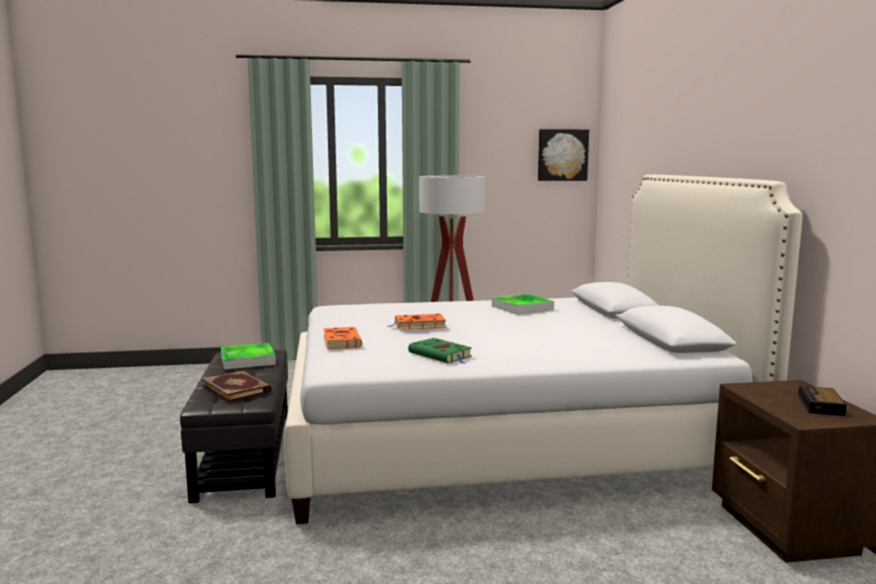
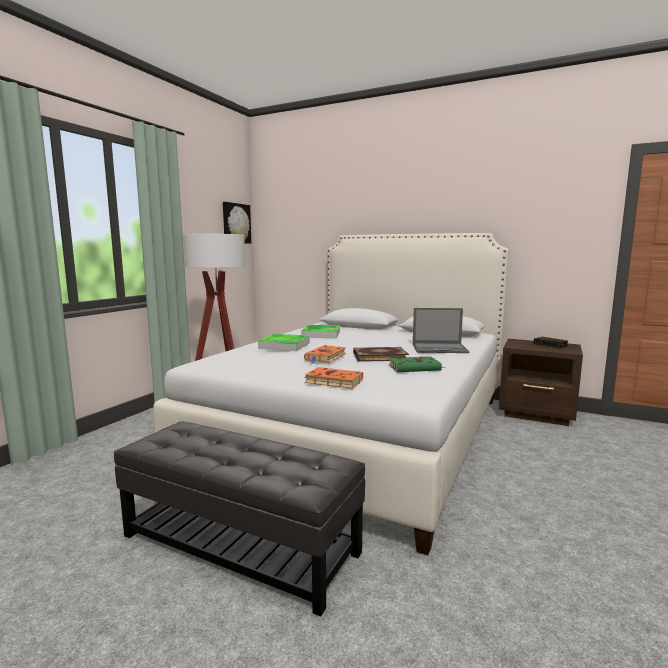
camera: 55 degrees left, 0 degrees up
(237, 389) = (285, 463): book -> book (379, 356)
(248, 360) = (193, 440): tray -> tray (284, 345)
(559, 350) = (440, 348): none -> laptop

